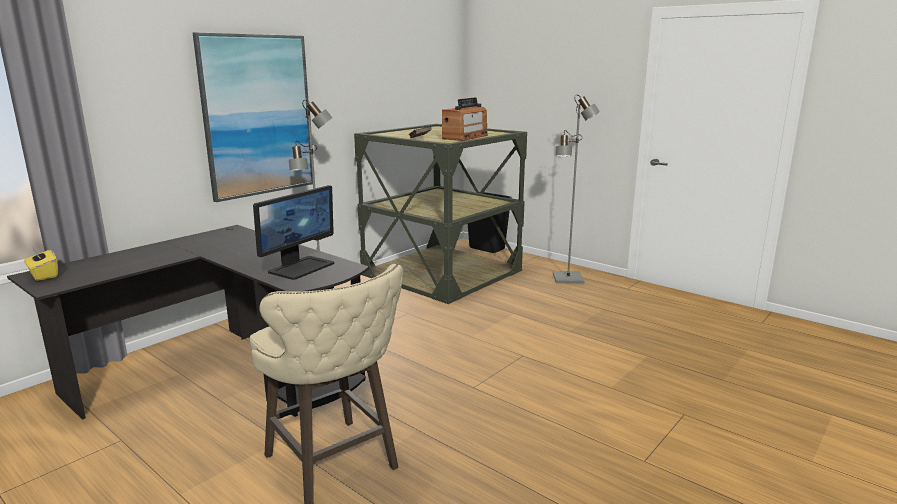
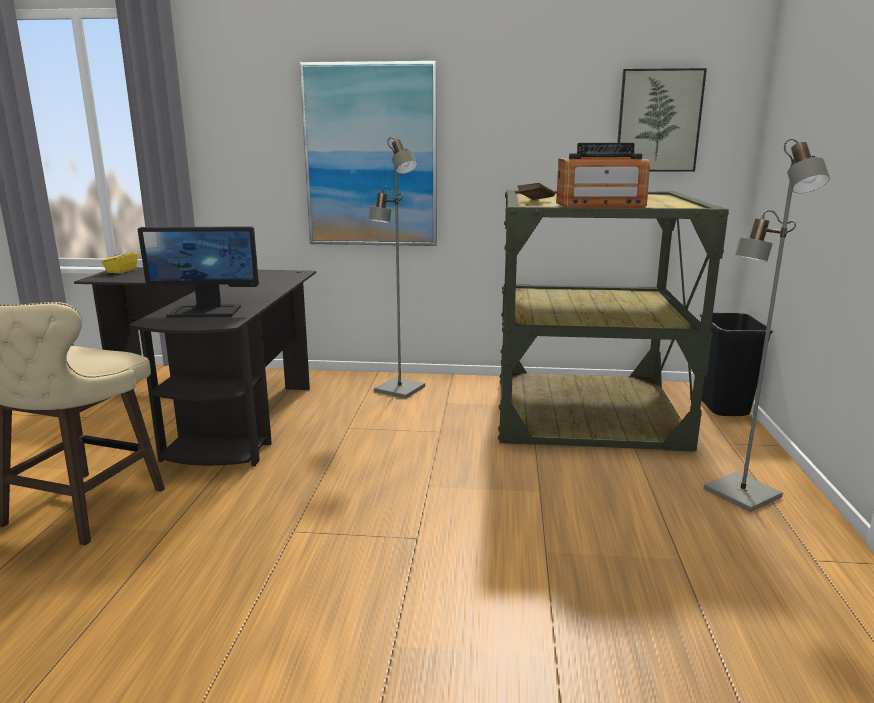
camera: 55 degrees right, 0 degrees up
(423, 79) = (658, 121): none -> picture

